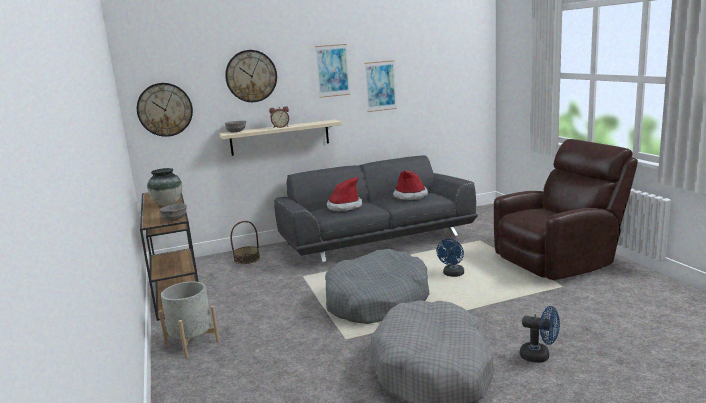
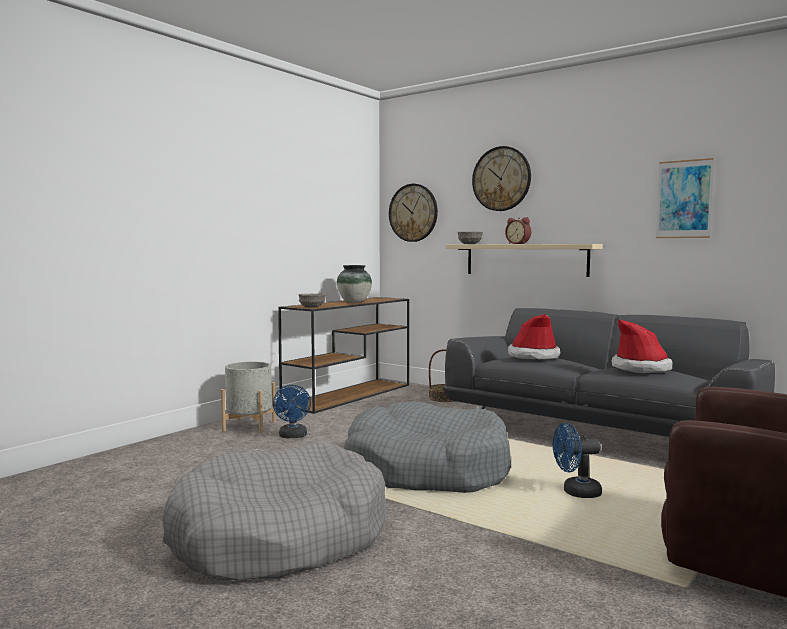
camera: 55 degrees right, 10 degrees down
(332, 70) = (607, 173): picture -> none
(540, 356) = (382, 609): blue fan -> blue fan (293, 436)

